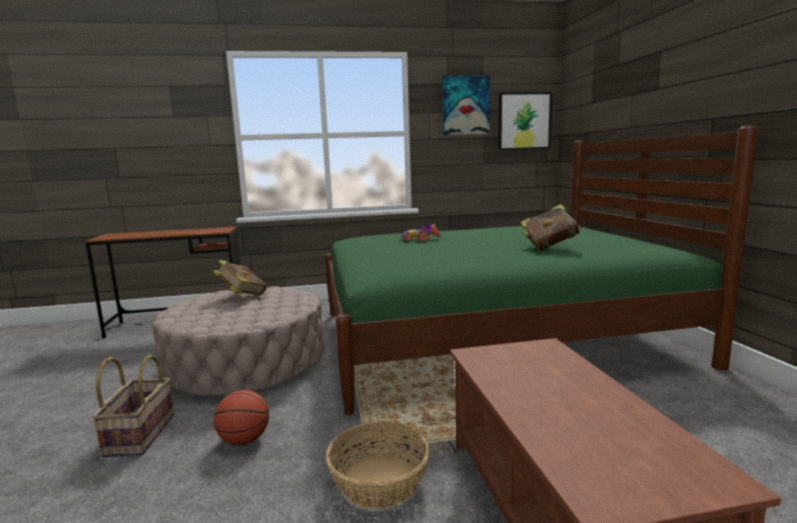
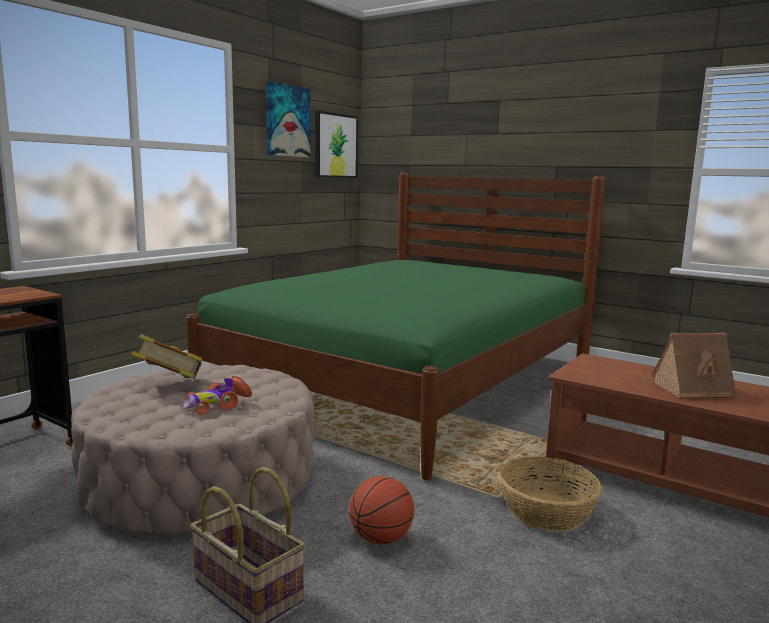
camera: 45 degrees left, 0 degrees up
(420, 239) = (340, 283): toy car -> toy car (216, 405)
(550, 247) = (478, 280): book -> none
(569, 412) = (695, 389): none -> toy house

